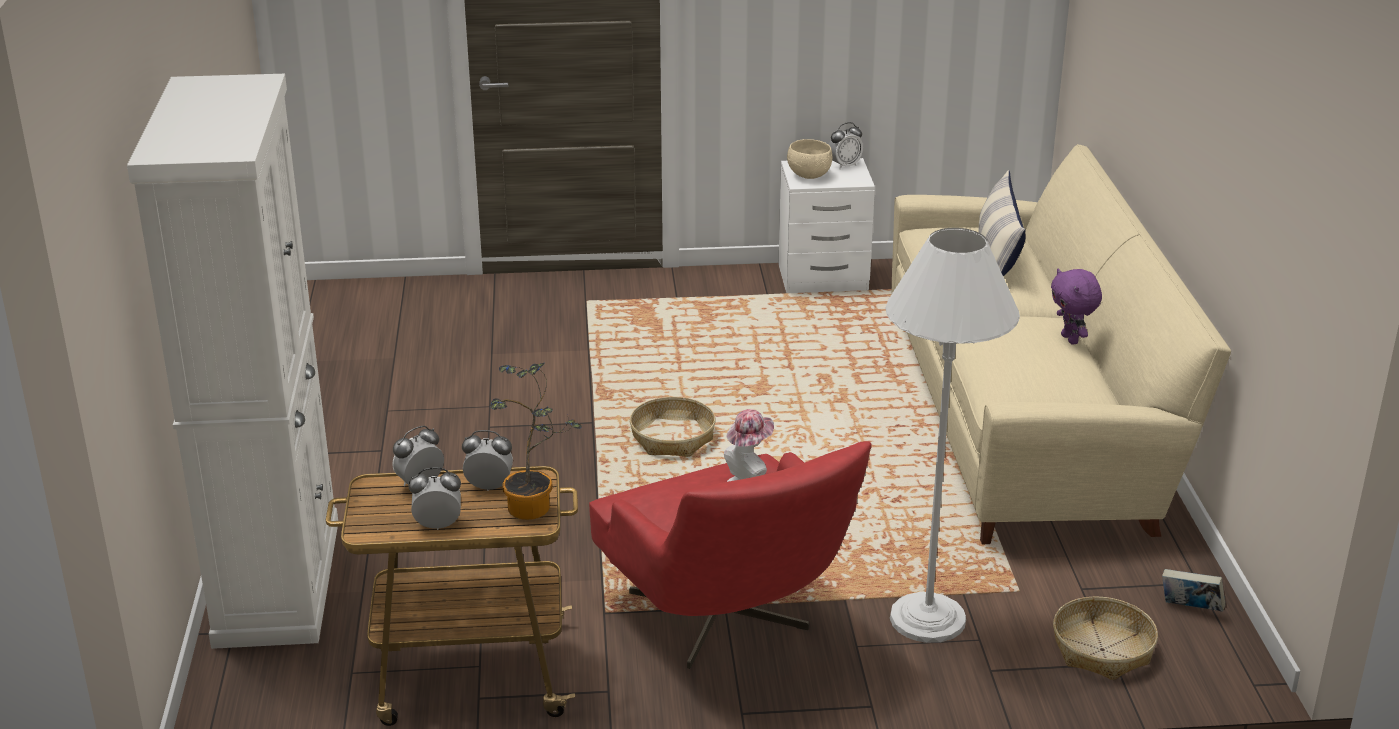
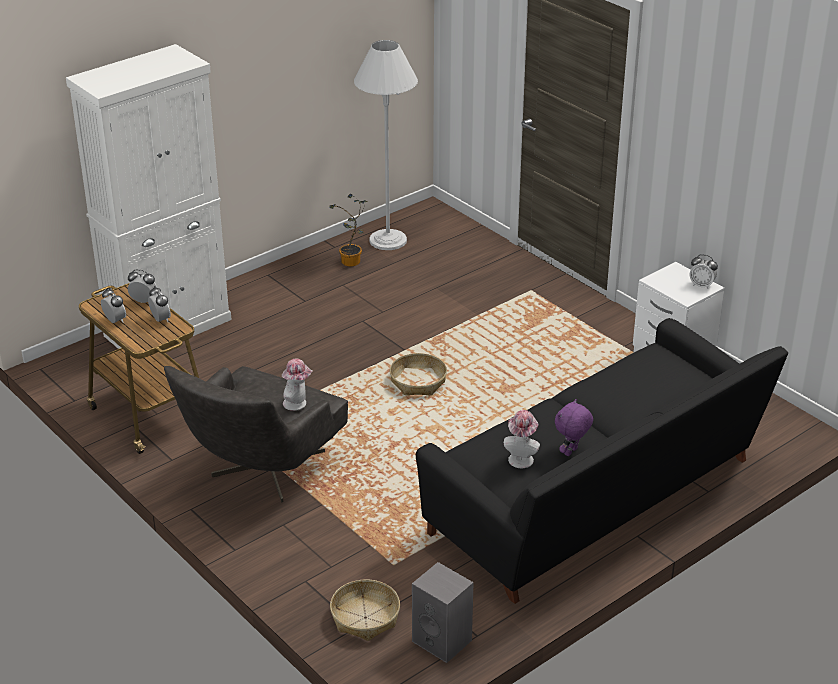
camera: 55 degrees right, 5 degrees up
(535, 509) = (151, 339): potted plant -> potted plant (351, 263)
(728, 625) = (261, 474): red armchair -> grey armchair
(809, 176) = (667, 279): beige bowl -> none
(927, 619) = (332, 540): white floor lamp -> white floor lamp (388, 240)
(997, 255) = (650, 386): pillow -> none
(1027, 416) = (598, 501): beige sofa -> black sofa
(1060, 367) = (521, 458): none -> hat
(1190, 609) = (443, 641): book -> grey speaker

